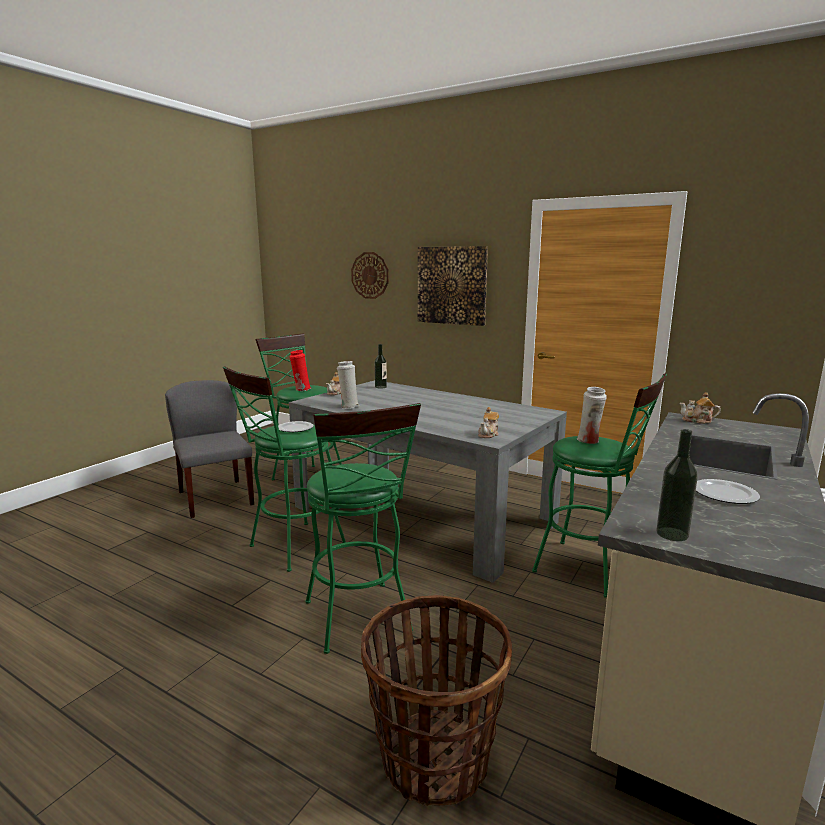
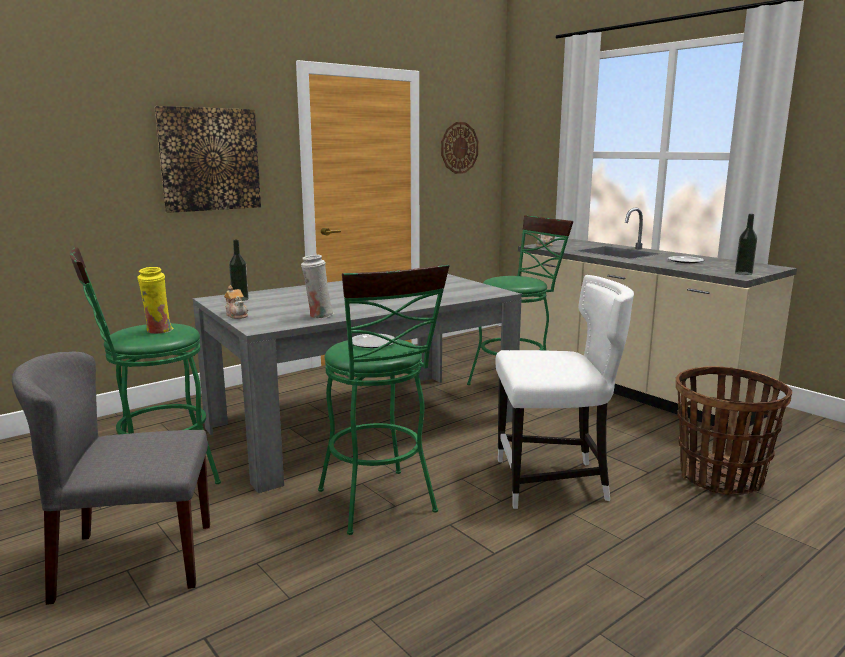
camera: 70 degrees left, 0 degrees up
(301, 389) = (158, 331): red vase -> yellow vase
(360, 621) = (553, 482): green stool -> white chair
(370, 275) = (63, 148): wall clock -> wall clock (459, 148)
(489, 434) = (482, 291): teapot -> none
(589, 441) = (510, 278): white vase -> none

